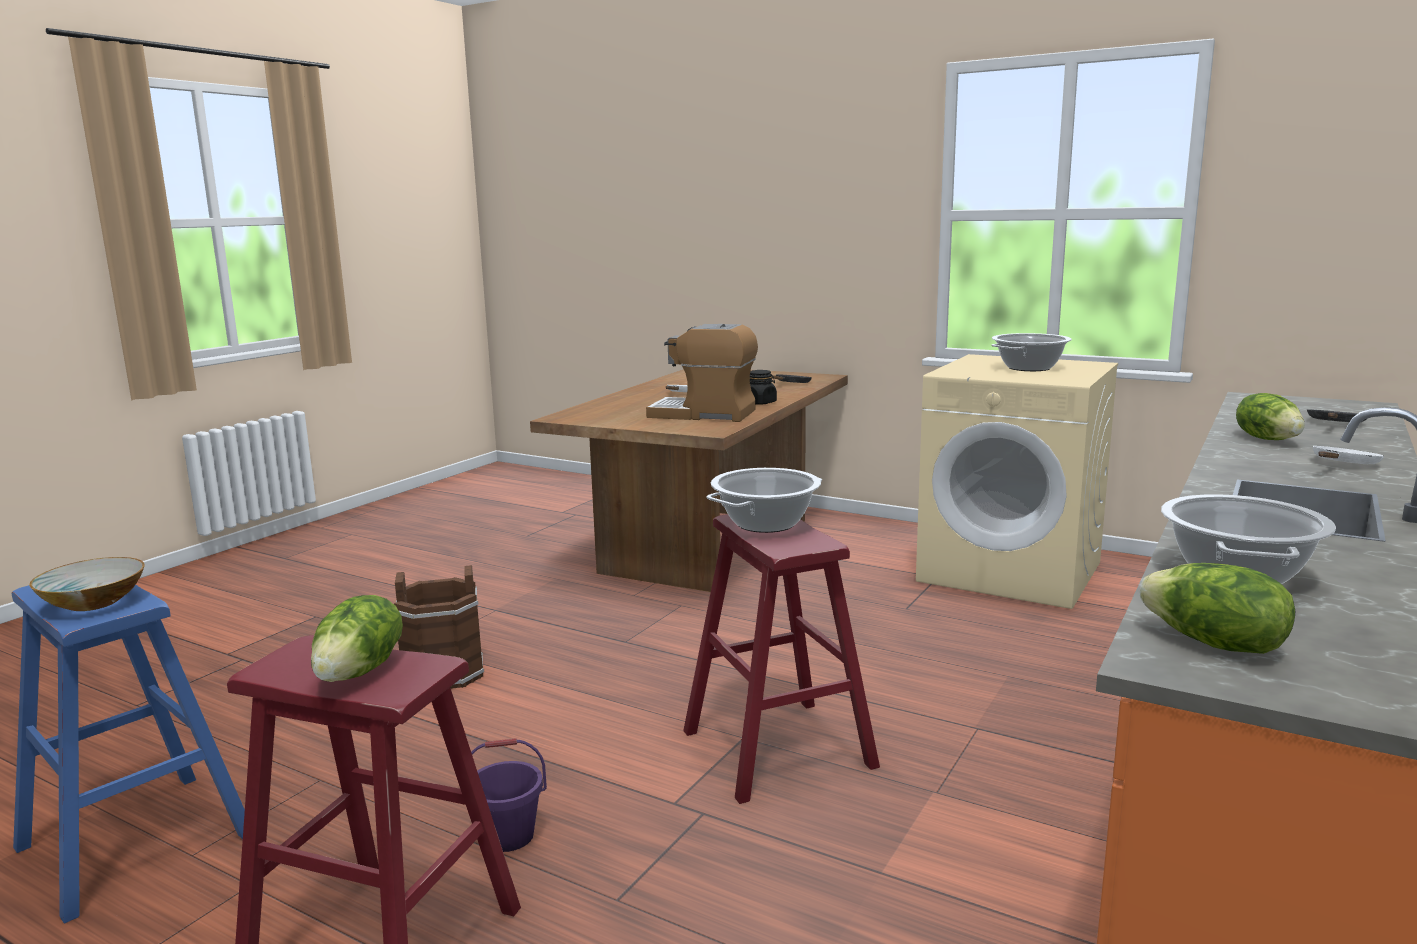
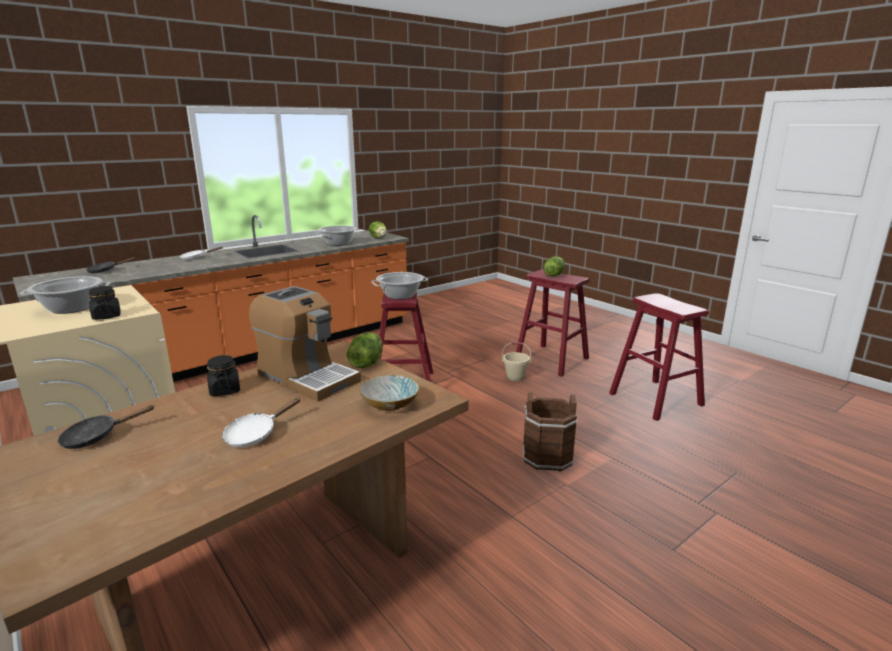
camera: 160 degrees left, 5 degrees up
(93, 602) = (662, 300): bowl -> bowl (390, 404)
(135, 841) = (655, 399): blue stool -> red stool
(508, 837) = (515, 377): purple bucket -> beige bucket
(961, 368) = (106, 316): none -> black jar
(1268, 439) = (165, 268): lettuce -> lettuce (366, 363)

